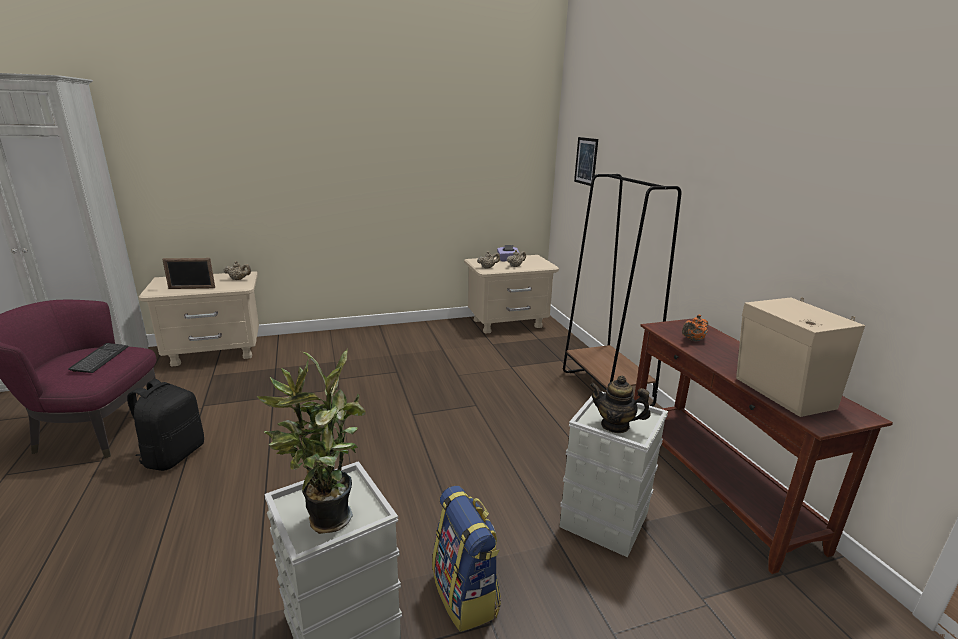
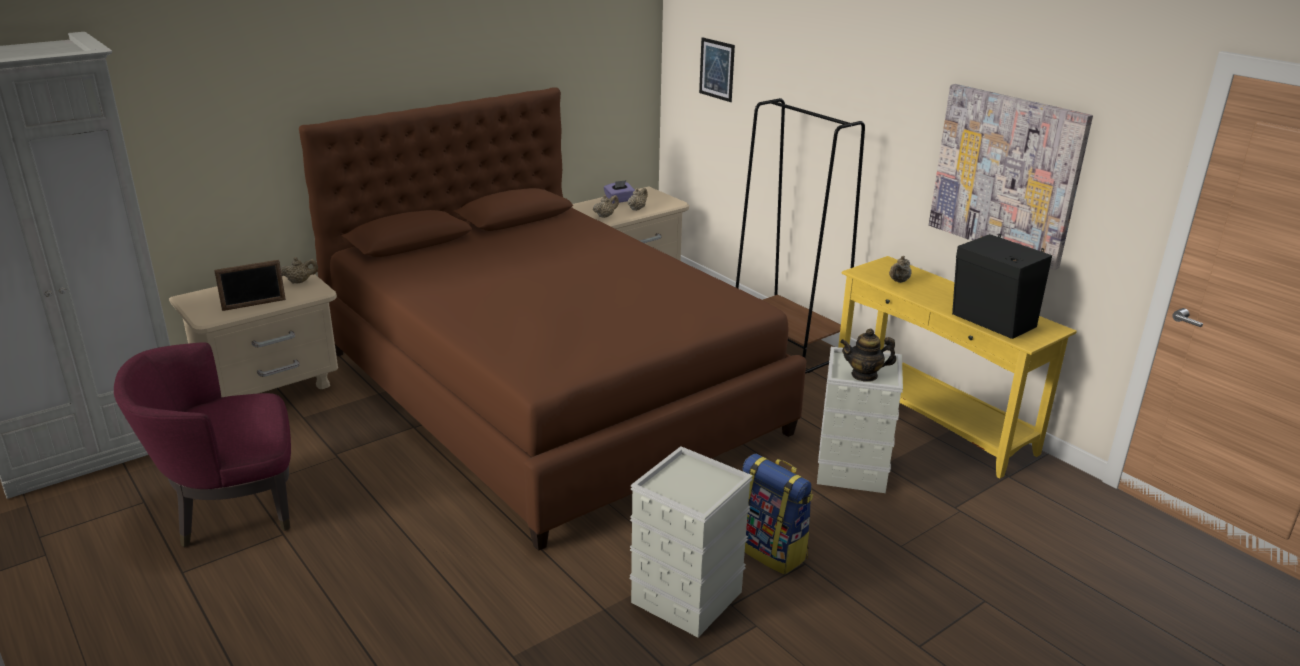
camera: 20 degrees left, 5 degrees up
(100, 359) = (239, 414): keyboard -> none
(173, 455) = (365, 510): black backpack -> none
(325, 521) = (696, 492): potted plant -> none
(391, 389) = (549, 391): none -> brown bed
(693, 340) = (898, 281): orange teapot -> beige teapot
(716, 485) = (932, 420): brown console table -> yellow console table
(782, 394) = (992, 322): beige speaker -> black speaker
(820, 235) = (1006, 174): none -> picture

